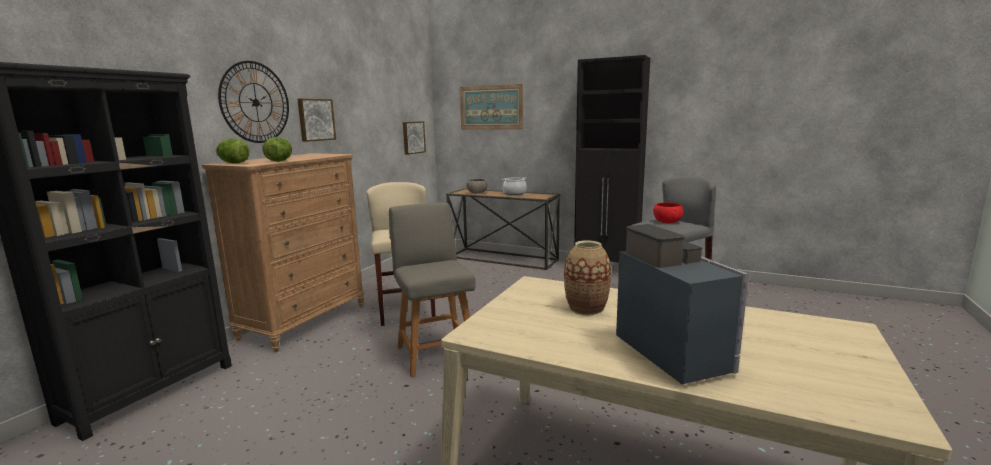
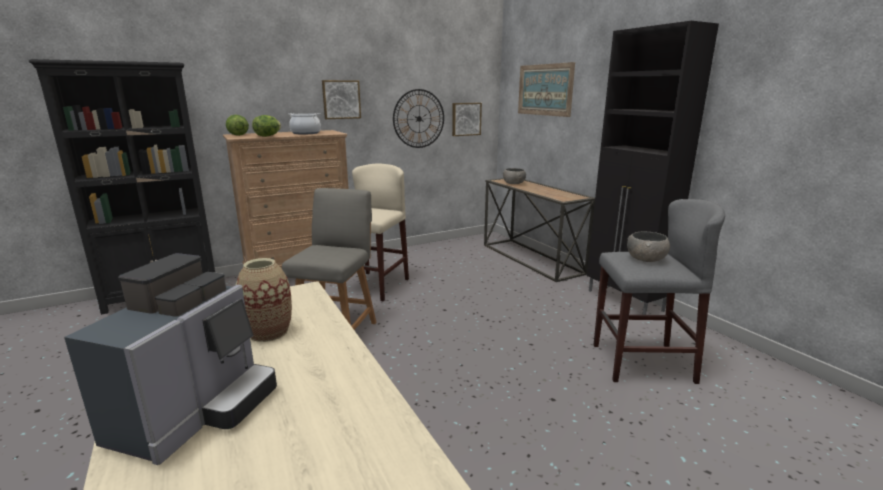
camera: 35 degrees right, 5 degrees up
(255, 102) = (277, 84): wall clock -> wall clock (419, 119)
(514, 193) = (547, 190): cooking pot -> cooking pot (305, 133)
(667, 222) = (646, 259): red bowl -> grey bowl

